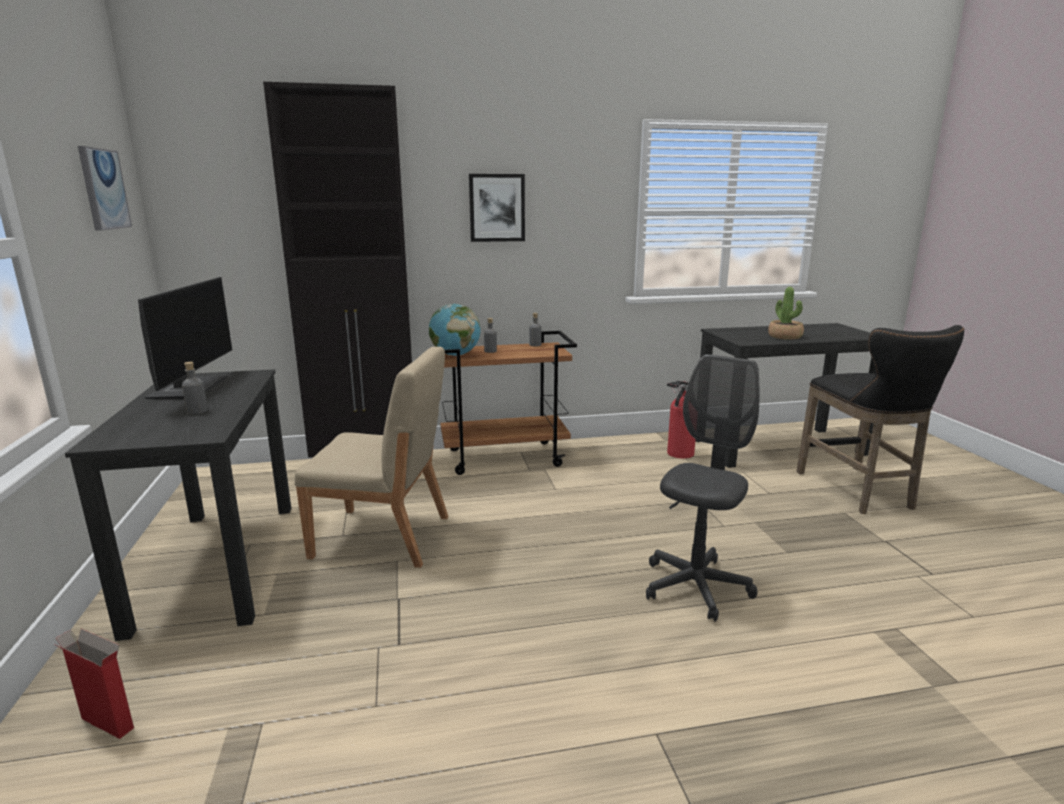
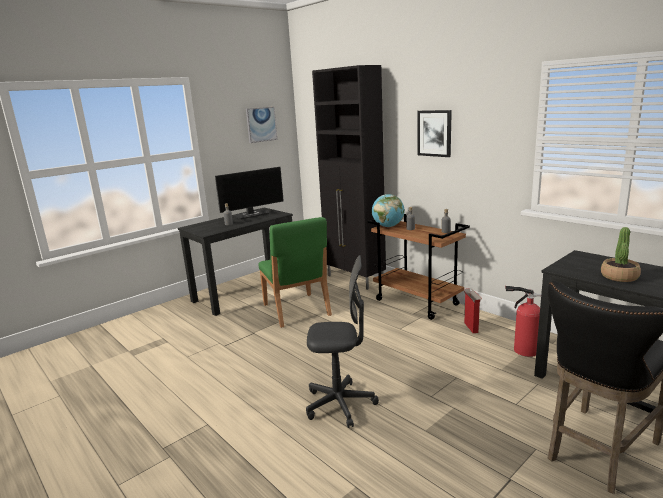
camera: 60 degrees right, 0 degrees up
(106, 723) = (155, 320): cardboard box -> cardboard box (470, 327)
(383, 537) = (296, 310): beige chair -> green chair

